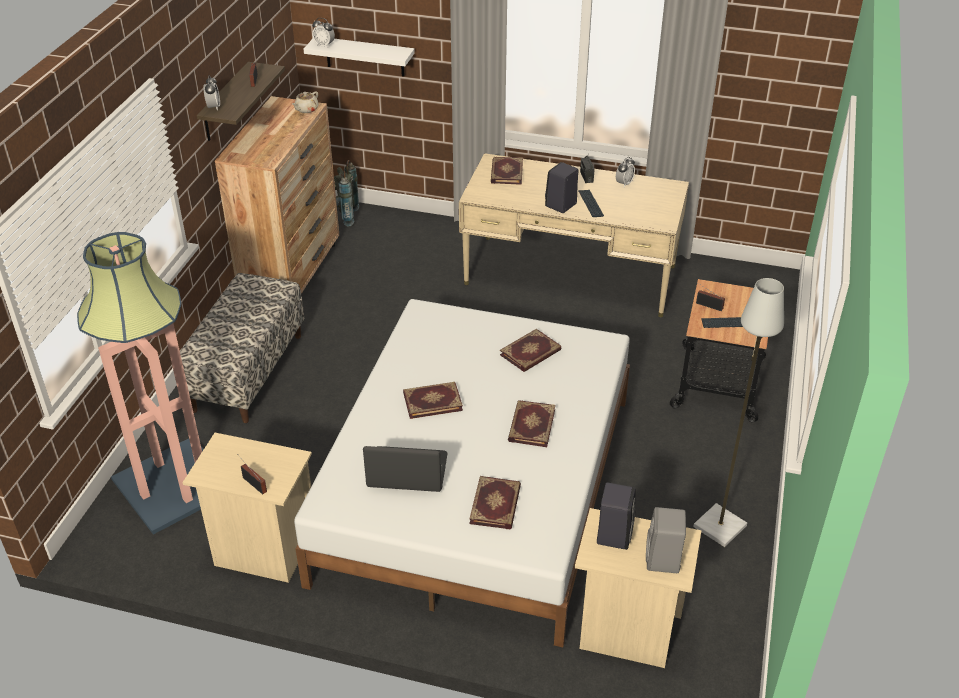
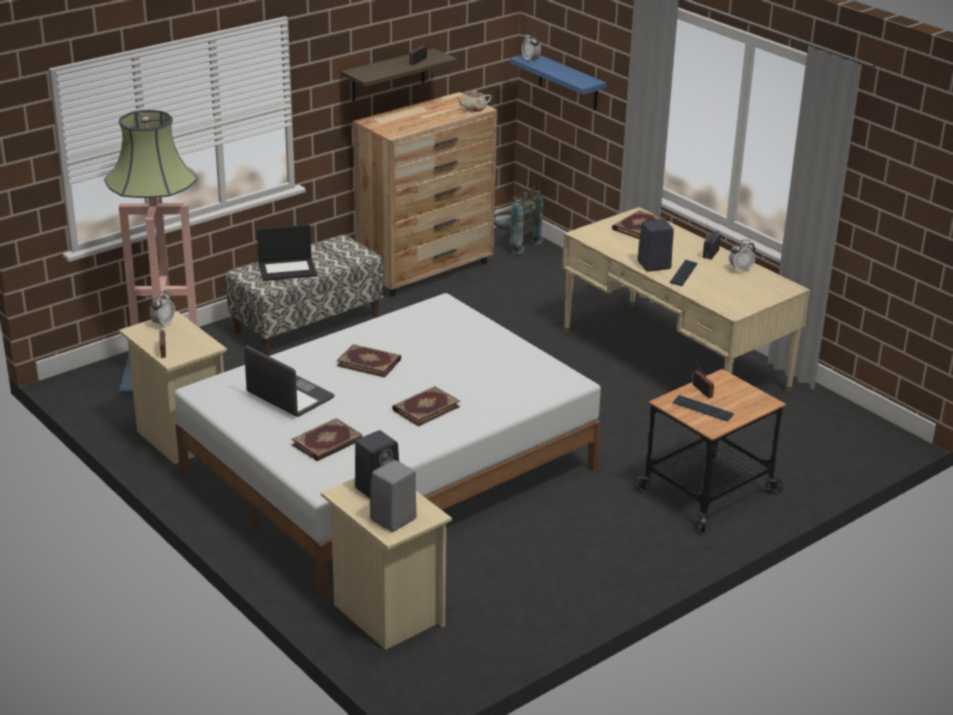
camera: 35 degrees right, 10 degrees down
(213, 107) = (361, 69): alarm clock -> alarm clock (163, 324)
(230, 332) = (288, 269): none -> laptop
(365, 56) = (568, 82): white shelf -> blue shelf
(531, 353) = (494, 363): book -> none
(720, 527) = (563, 588): grey floor lamp -> none

